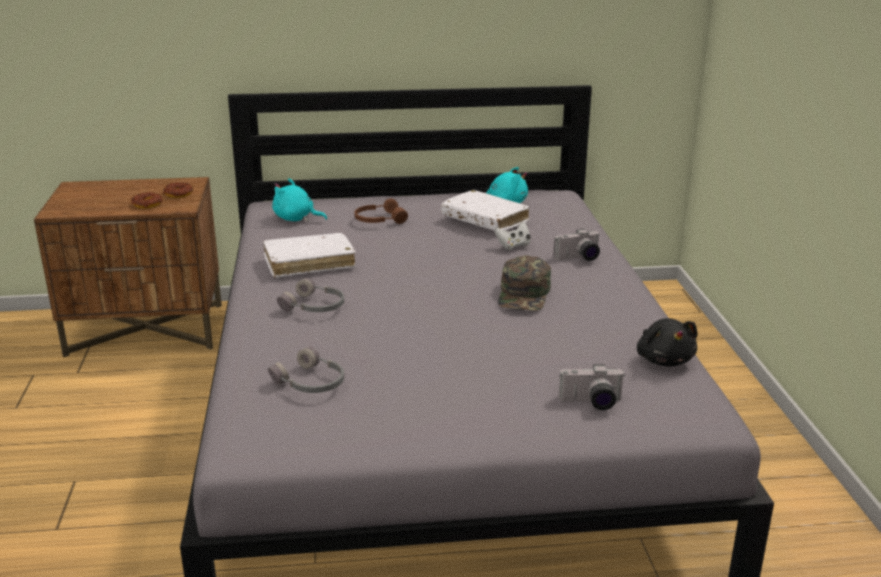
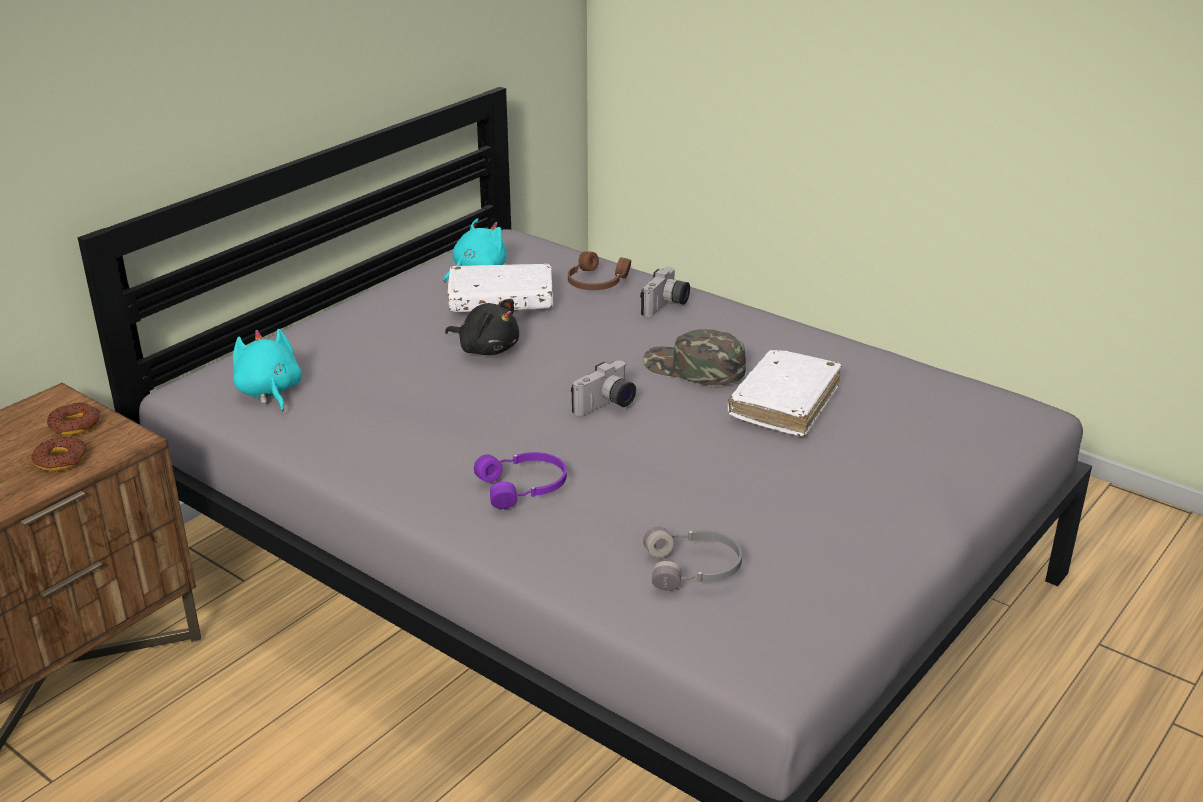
camera: 45 degrees left, 5 degrees up
(296, 219) = (269, 392): turquoise plush toy -> turquoise plush toy turned 90 degrees clockwise
(309, 263) = (409, 440): white book -> white book (784, 403)
(314, 307) = (524, 487): grey headphones -> purple headphones
(379, 220) = (377, 350): brown headphones -> brown headphones (596, 283)
(513, 245) = (586, 318): white game controller -> none
(524, 294) = (694, 368): green cap -> green cap turned 150 degrees clockwise
(591, 403) = (935, 446): camera -> camera (607, 405)
(664, 359) = (910, 376): black plush toy -> black plush toy (486, 349)

